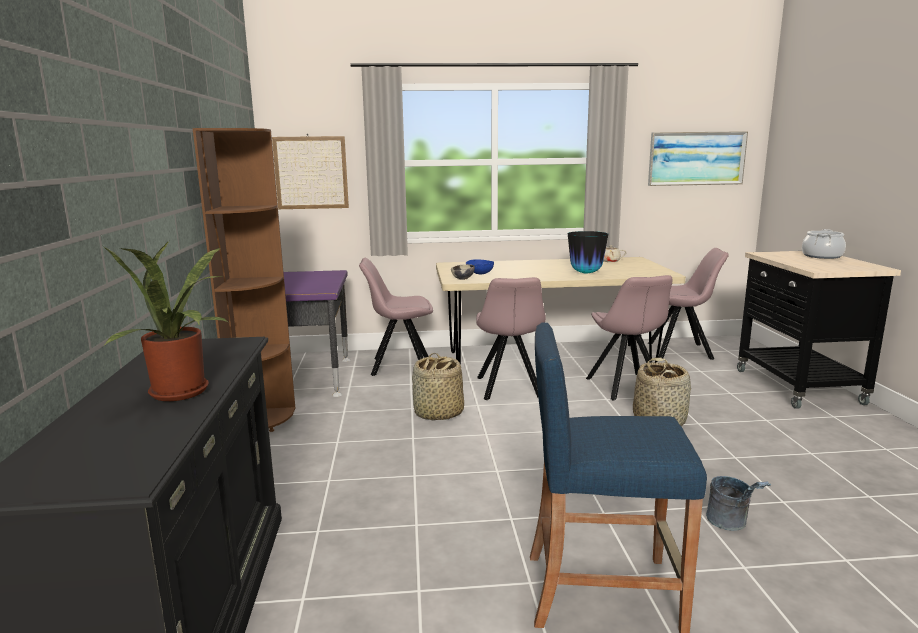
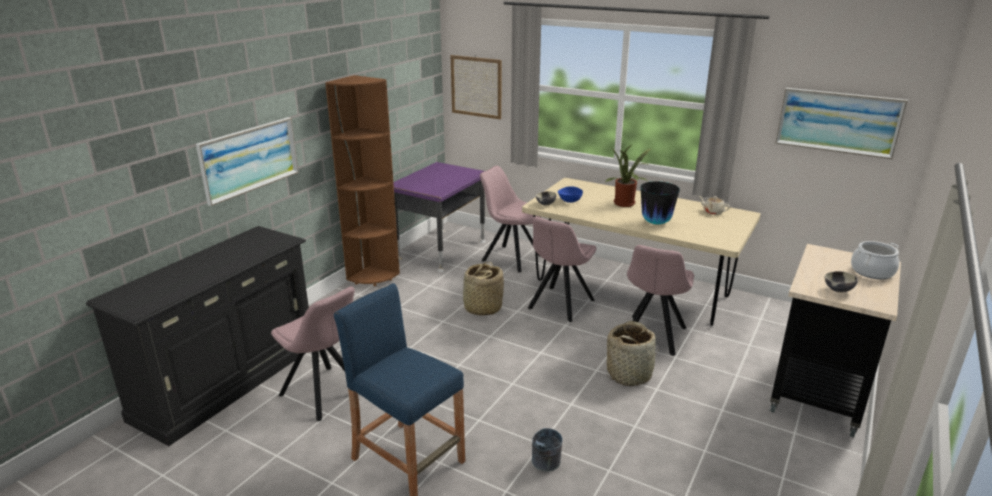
camera: 35 degrees right, 10 degrees up
(134, 224) = (249, 159): none -> picture
(184, 393) = (215, 269): potted plant -> potted plant (625, 204)
(680, 351) = (768, 318): pink chair -> pink chair (324, 393)
(836, 266) = (838, 290): none -> bowl

